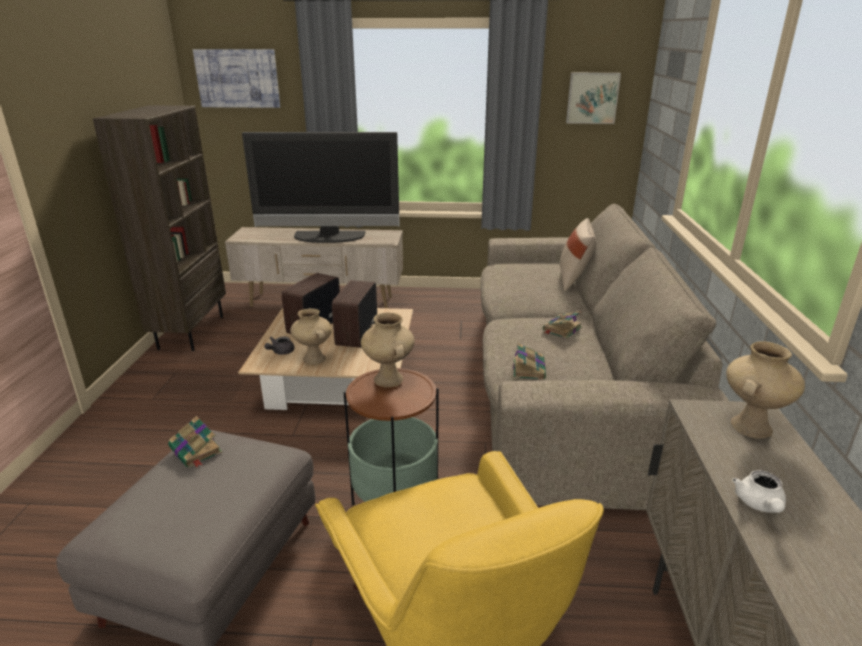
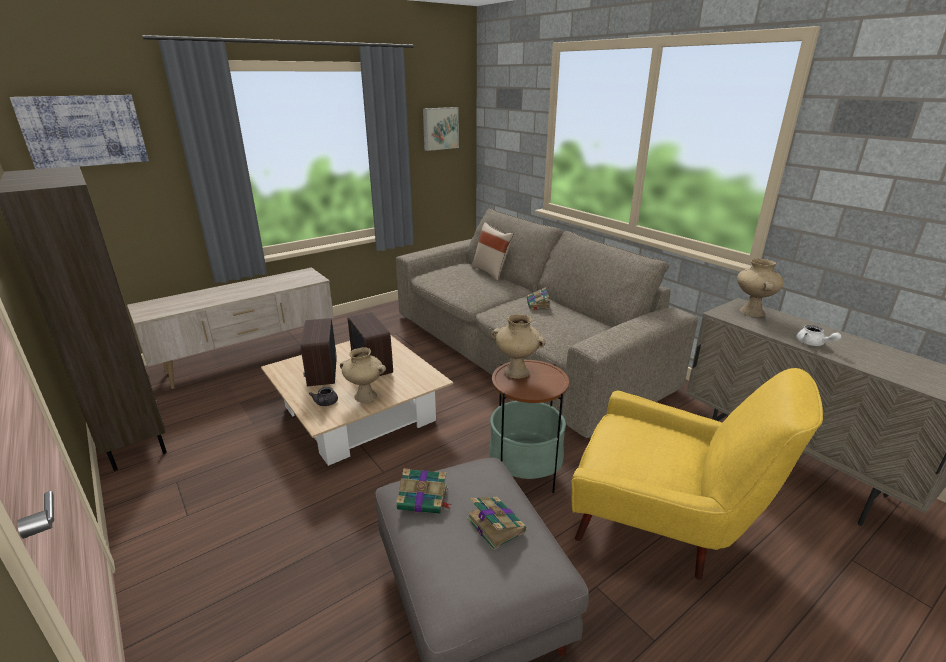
camera: 40 degrees left, 0 degrees up
(328, 237) = (250, 289): television -> none
(528, 368) = (559, 335): book -> book (495, 524)

